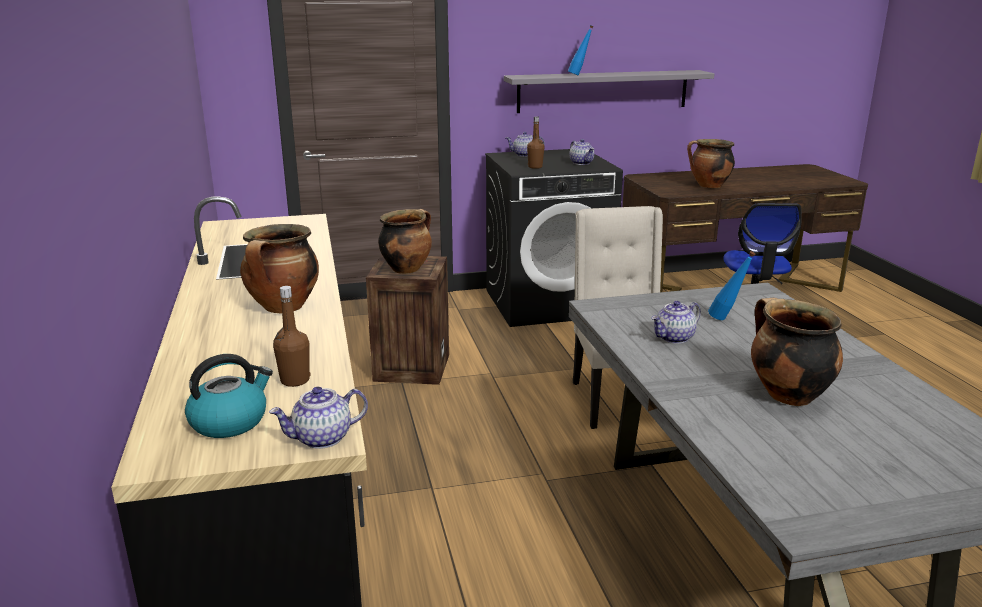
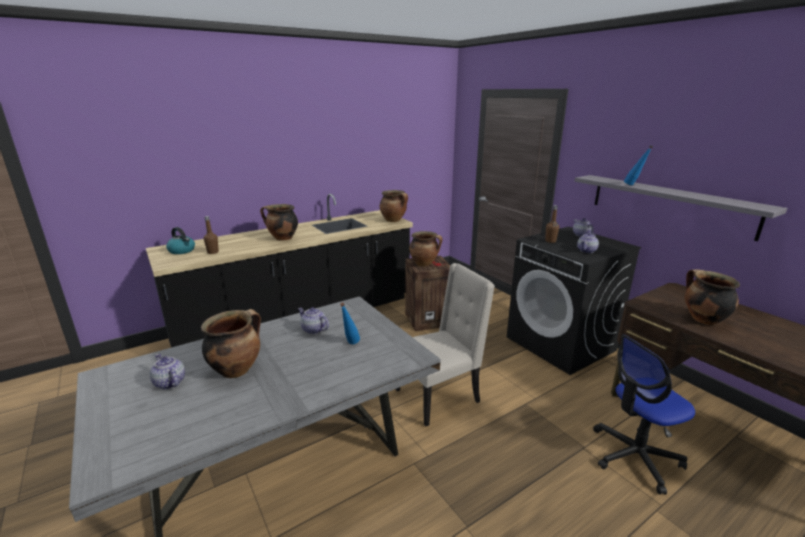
camera: 70 degrees right, 0 degrees up
(295, 221) = (394, 220): none -> cooking pot
(322, 438) = (166, 263): teapot -> teapot (169, 382)

